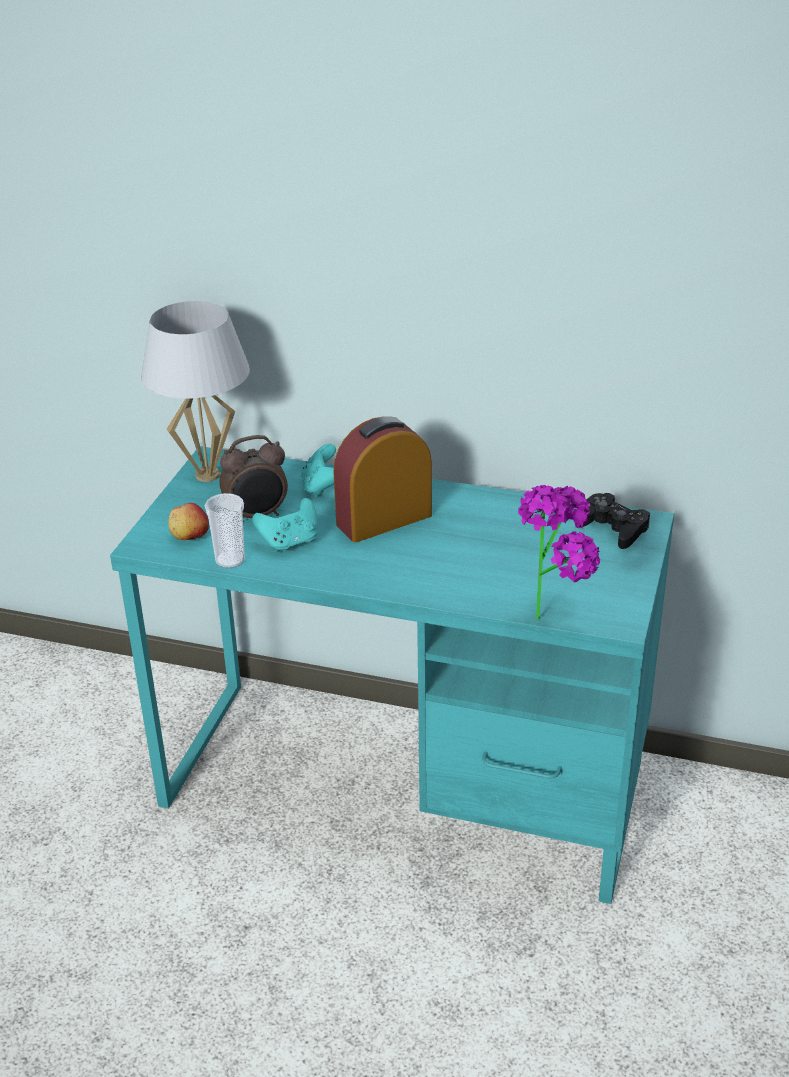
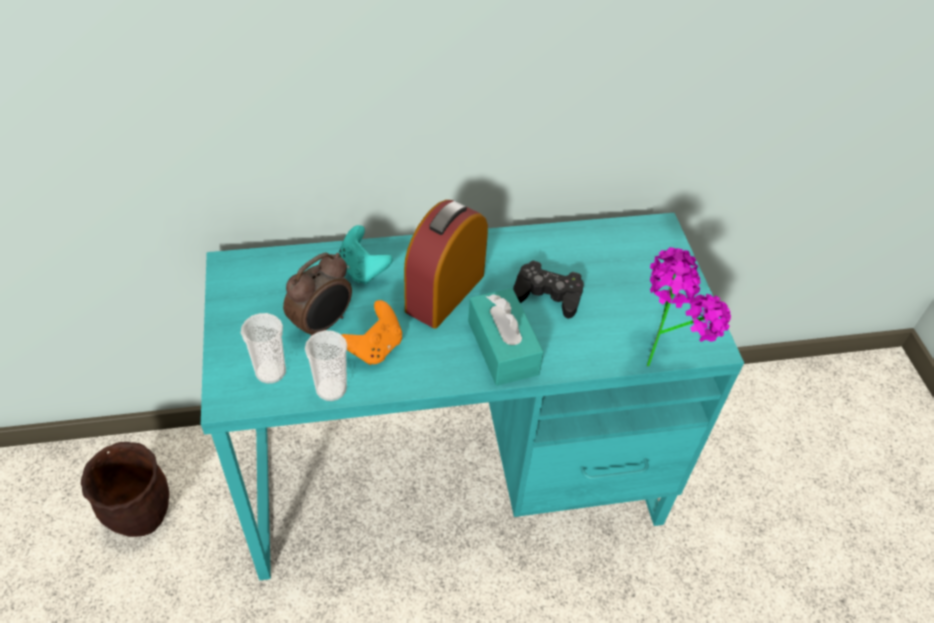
camera: 30 degrees left, 15 degrees up
(85, 723) = (141, 518): none -> brown planter
(189, 536) = (270, 372): apple -> cup
(207, 475) = (239, 287): white table lamp -> none
(290, 542) = (375, 348): turquoise game controller -> orange game controller
(405, 571) = (502, 347): none -> turquoise tissue box
(612, 528) = (640, 243): black game controller -> black game controller (547, 295)

